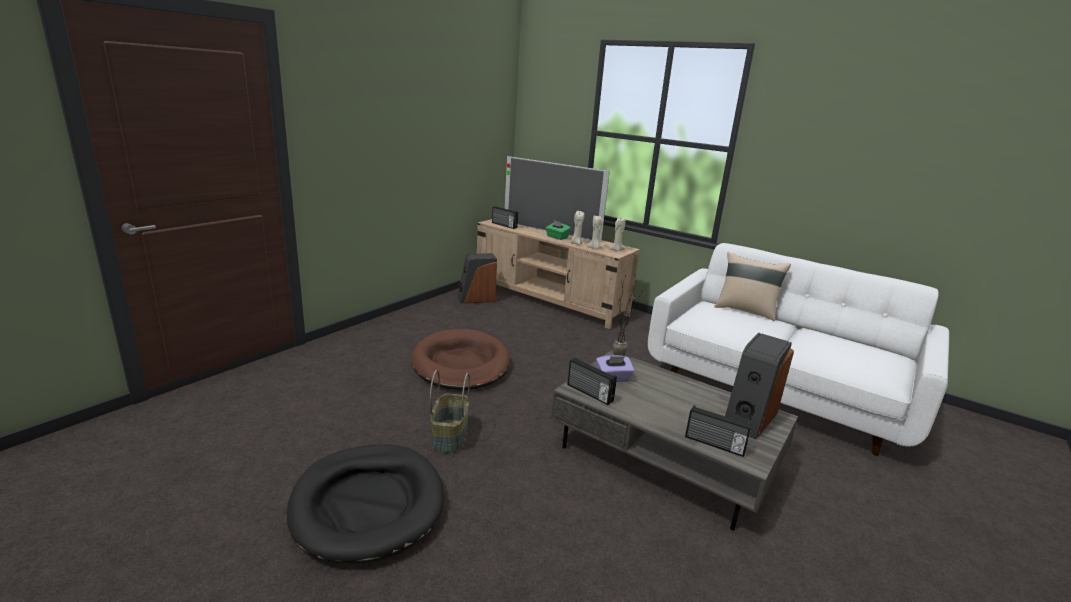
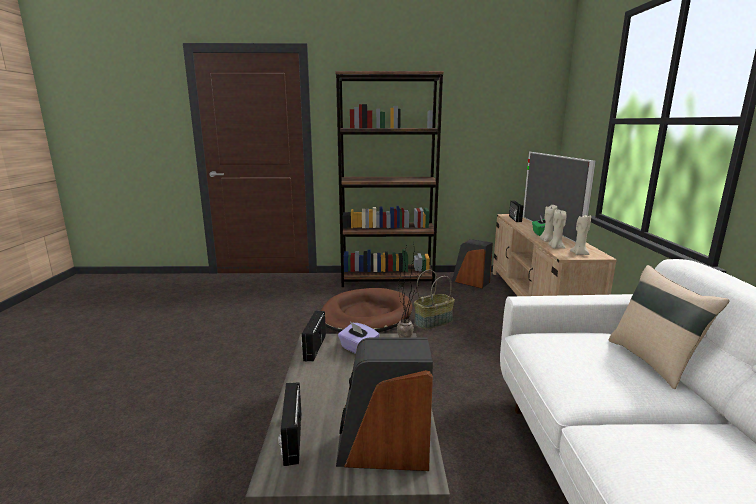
camera: 55 degrees right, 5 degrees down
(368, 505) = (171, 356): black dog bed -> none
(403, 322) = (387, 280): none -> brown bookcase
(449, 436) = (269, 348): basket -> basket (433, 321)

